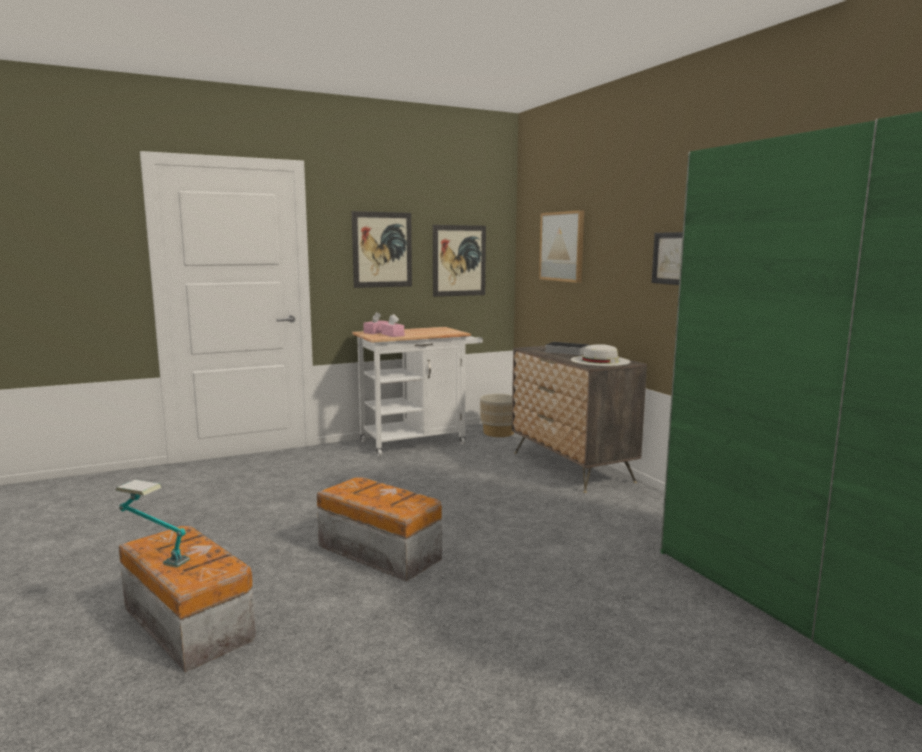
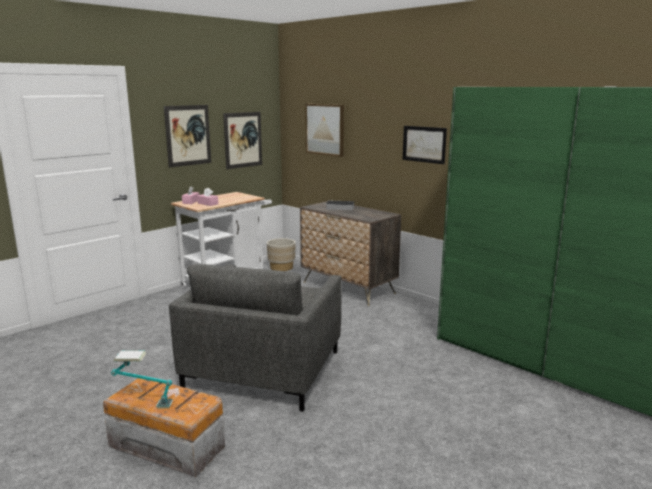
camera: 20 degrees left, 5 degrees up
(380, 551) = (263, 369): storage box -> grey armchair
(600, 361) = (370, 214): white hat -> none

